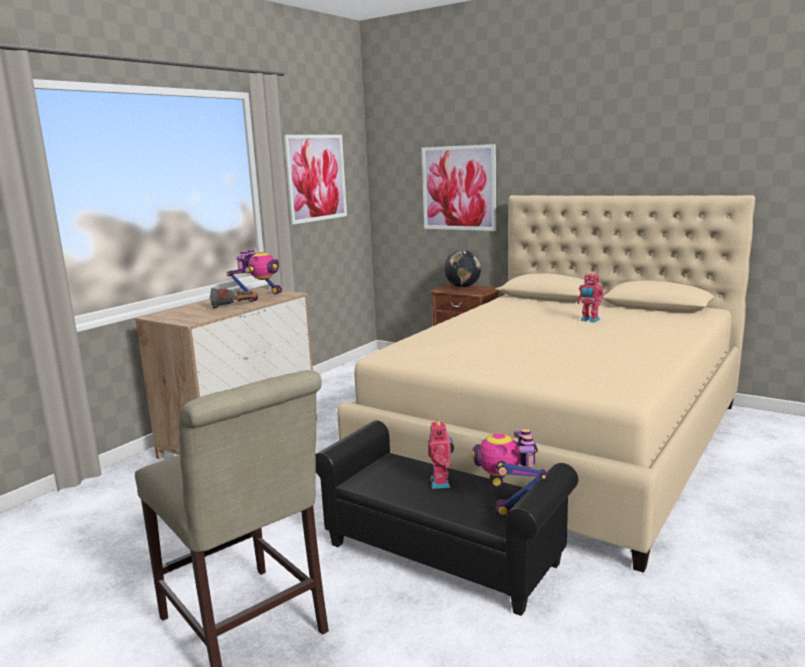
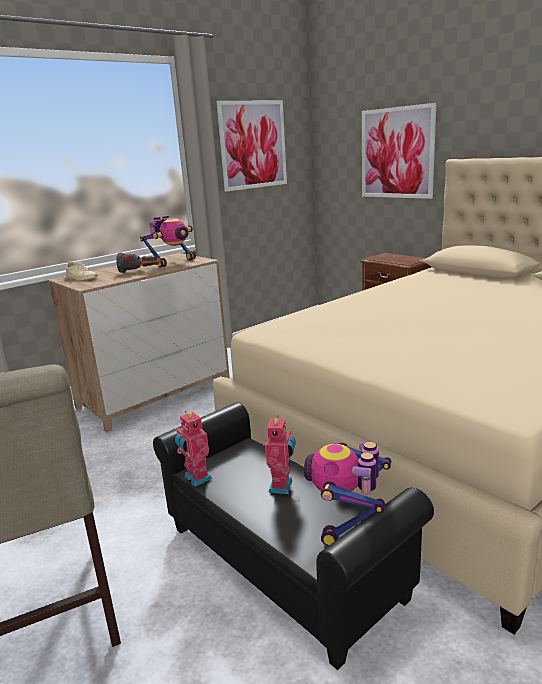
camera: 15 degrees right, 5 degrees up
(174, 315) = (81, 278): none -> beige shoe
(462, 287) = (394, 257): globe -> none
(589, 320) = (512, 302): toy robot -> toy robot (196, 478)

